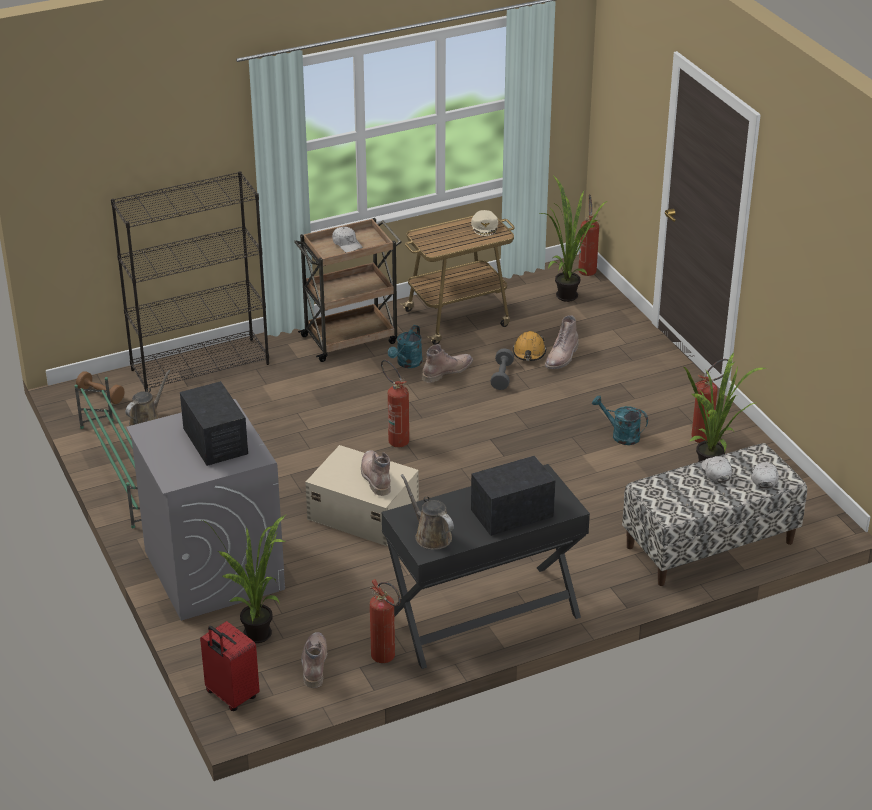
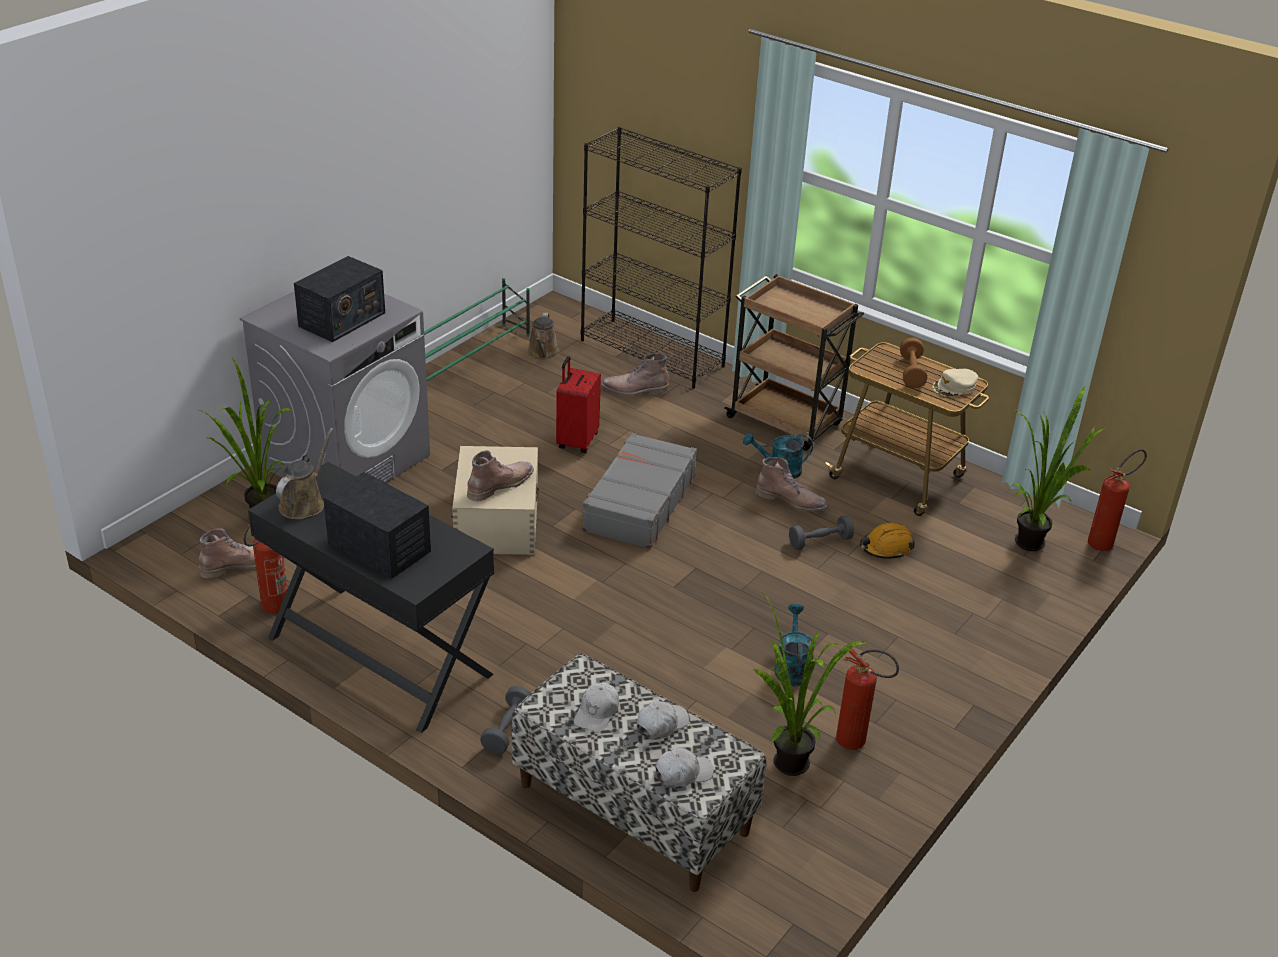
camera: 60 degrees right, 0 degrees up
(101, 395) = (560, 318): brown dumbbell -> brown dumbbell (911, 372)
(147, 420) = (543, 353): brown watering can -> brown watering can turned 90 degrees clockwise
(231, 696) = (167, 529): red suitcase -> red suitcase (576, 441)
(346, 244) = (798, 307): white cap -> white cap (597, 713)
(395, 439) = (638, 503): fire extinguisher -> grey suitcase
(562, 357) = (903, 575): brown boot -> brown boot (634, 390)
(602, 576) = (507, 729): none -> grey dumbbell

